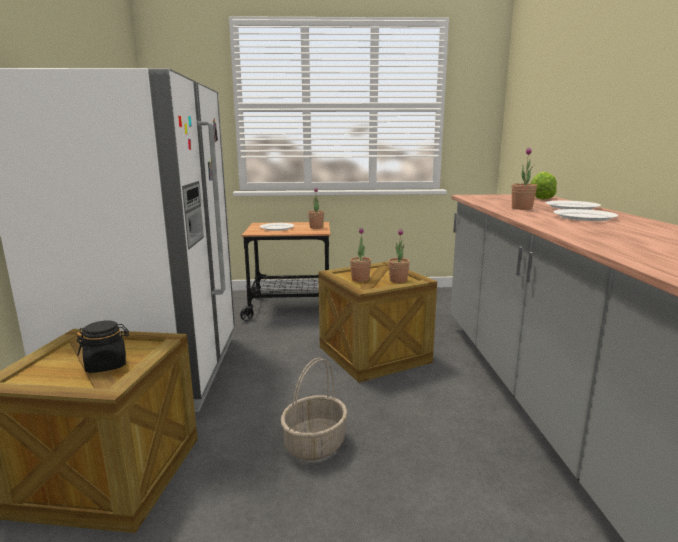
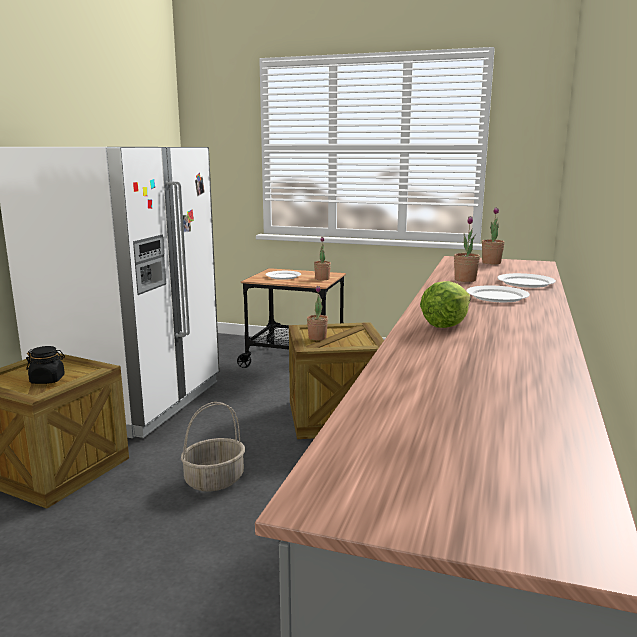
camera: 20 degrees right, 0 degrees up
(398, 280) = (354, 343): potted plant -> potted plant (491, 263)
(541, 198) = (529, 268): lettuce -> lettuce (446, 324)

